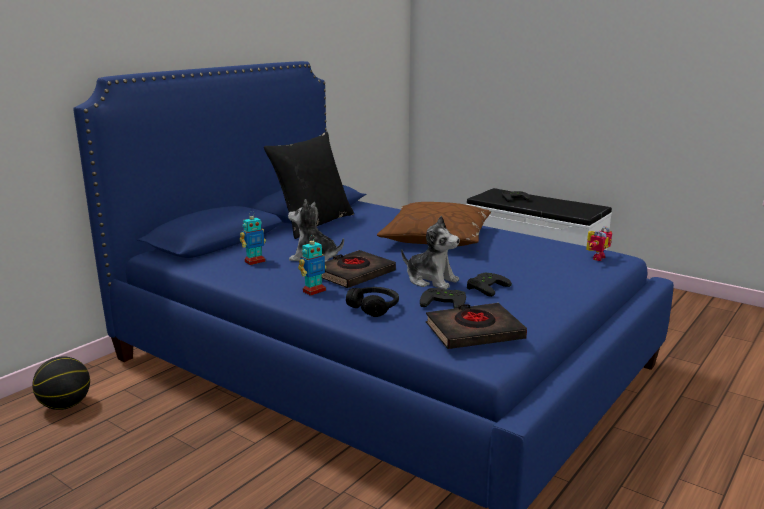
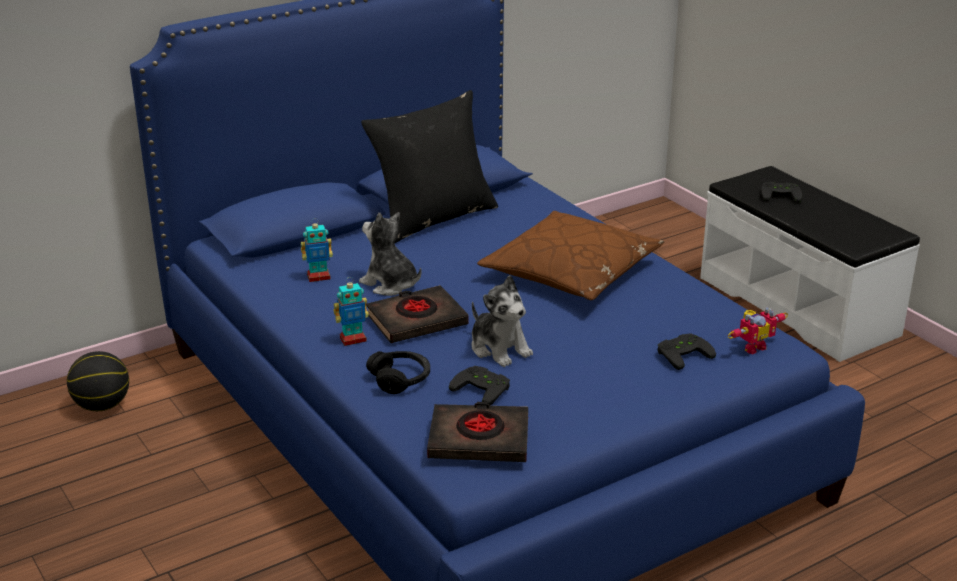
camera: 20 degrees right, 10 degrees up
(485, 287) = (556, 371): black game controller -> black game controller (682, 353)

